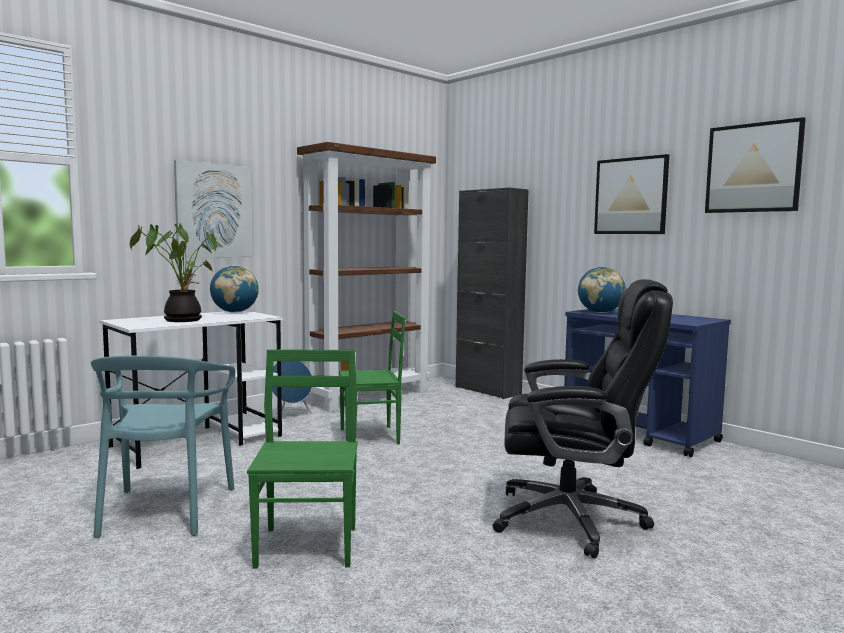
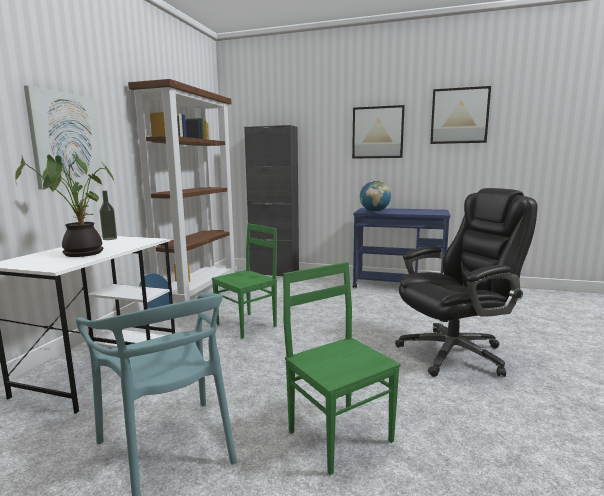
camera: 30 degrees left, 5 degrees up
(235, 312) = (109, 239): globe -> bottle

